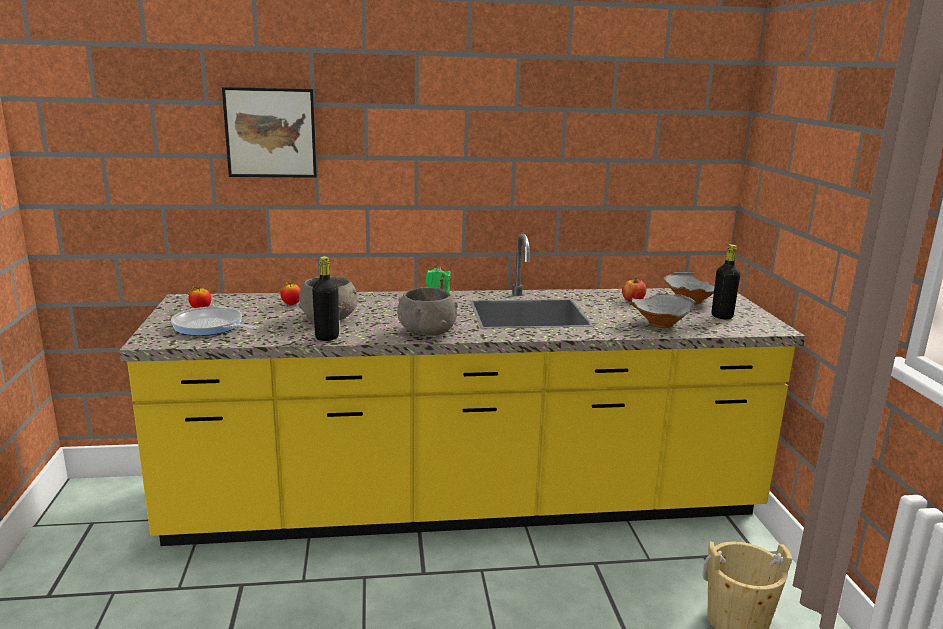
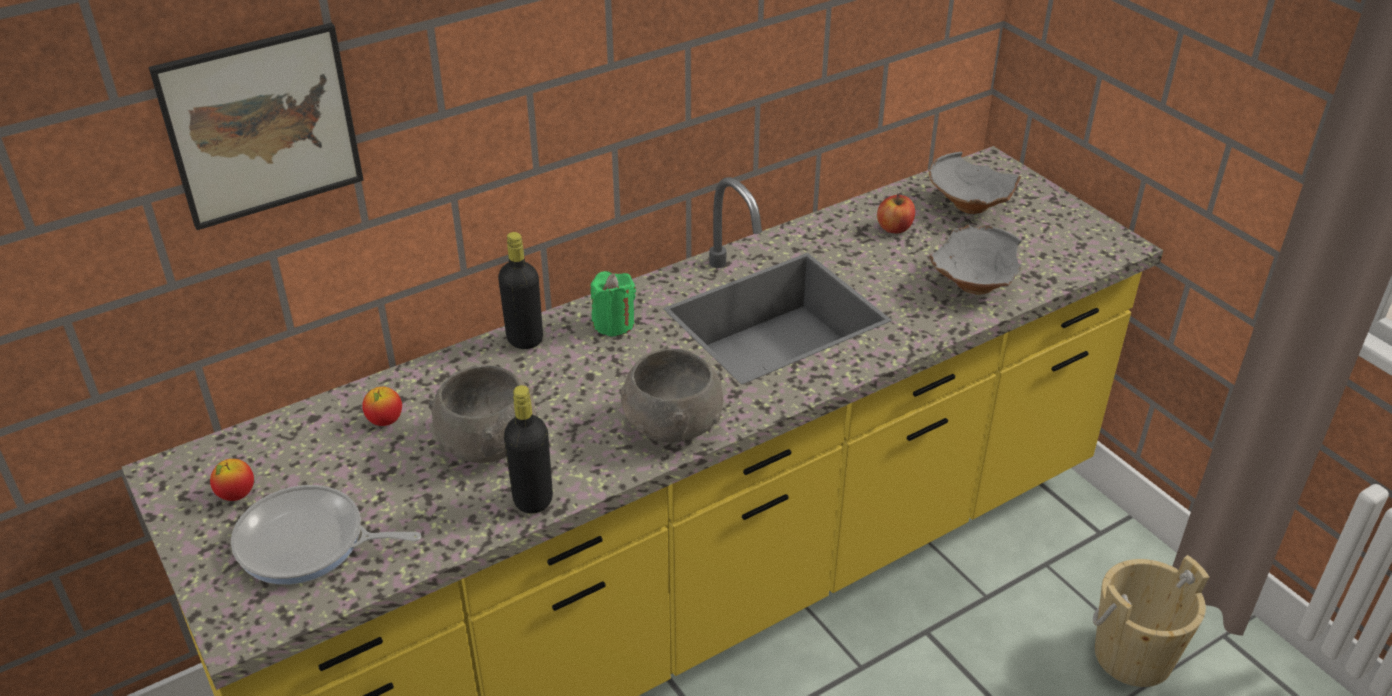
camera: 25 degrees left, 20 degrees up
(722, 316) = (1036, 234): black bottle -> black bottle (525, 339)

